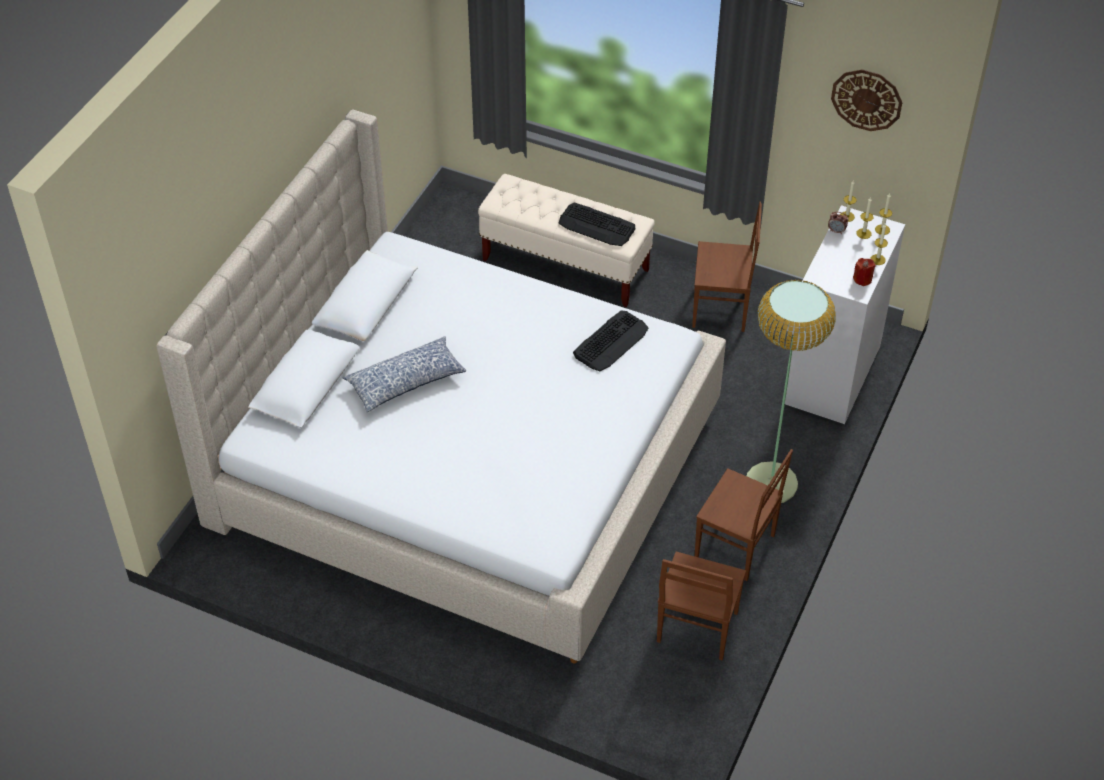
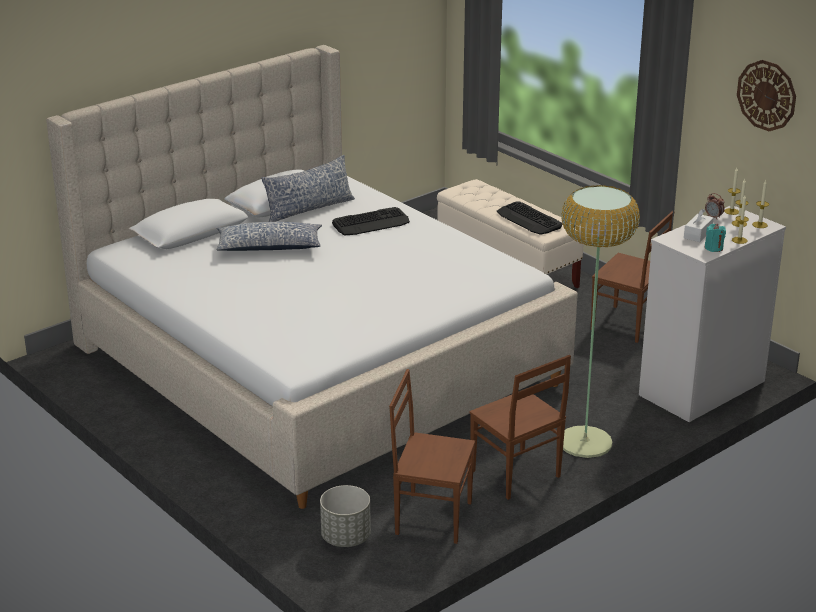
camera: 25 degrees right, 20 degrees down
(403, 306) = (309, 209): none -> pillow
(611, 341) = (465, 263): keyboard -> keyboard (371, 223)
(637, 683) = (345, 538): none -> grey planter
(695, 628) = (432, 517): brown chair -> brown chair turned 60 degrees clockwise
(837, 262) = (698, 234): none -> white tissue box
(862, 279) = (713, 248): red candle -> turquoise candle

